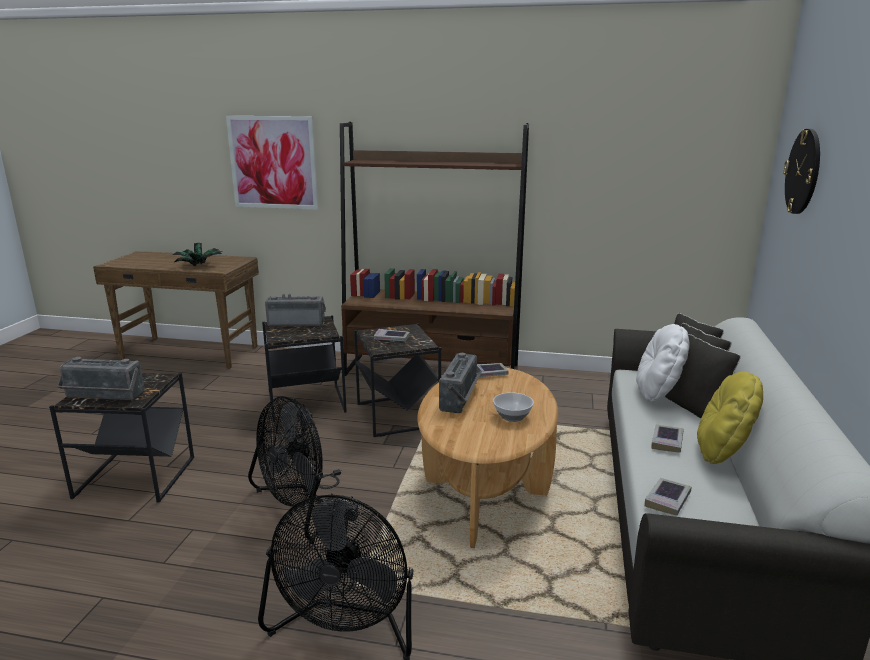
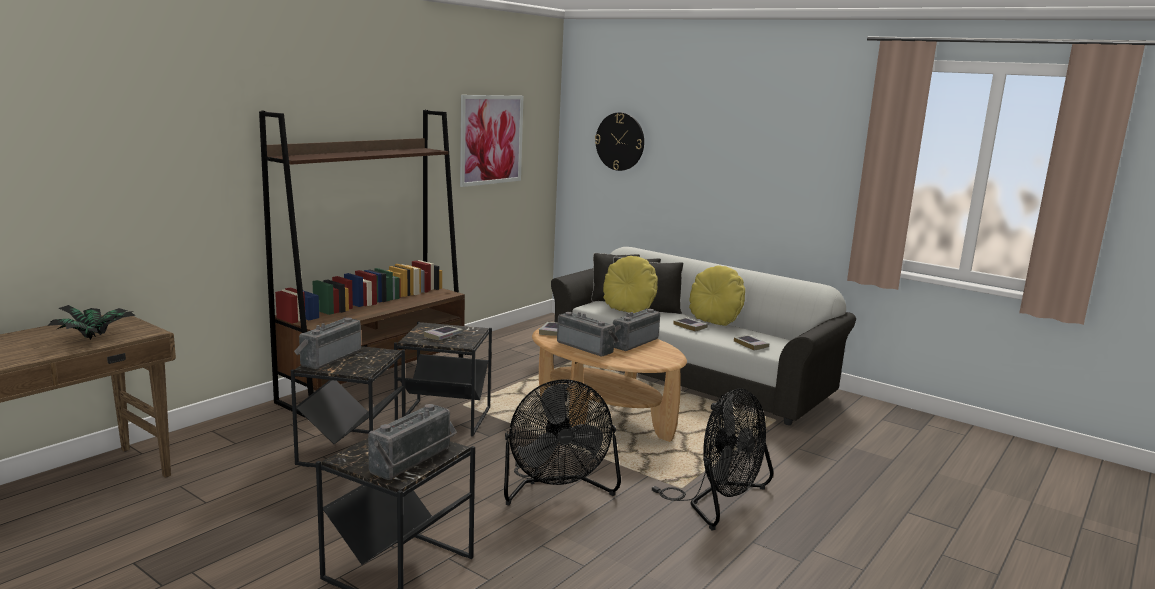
camera: 65 degrees left, 5 degrees down
(273, 162) = (147, 169): picture -> picture (491, 139)
(513, 416) = (632, 342): bowl -> radio
(657, 394) = (628, 310): white pillow -> yellow pillow

